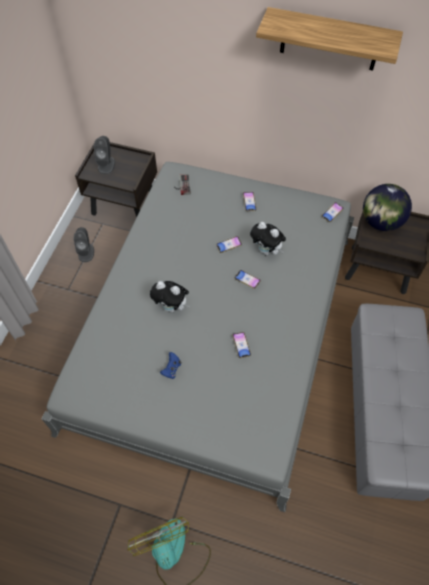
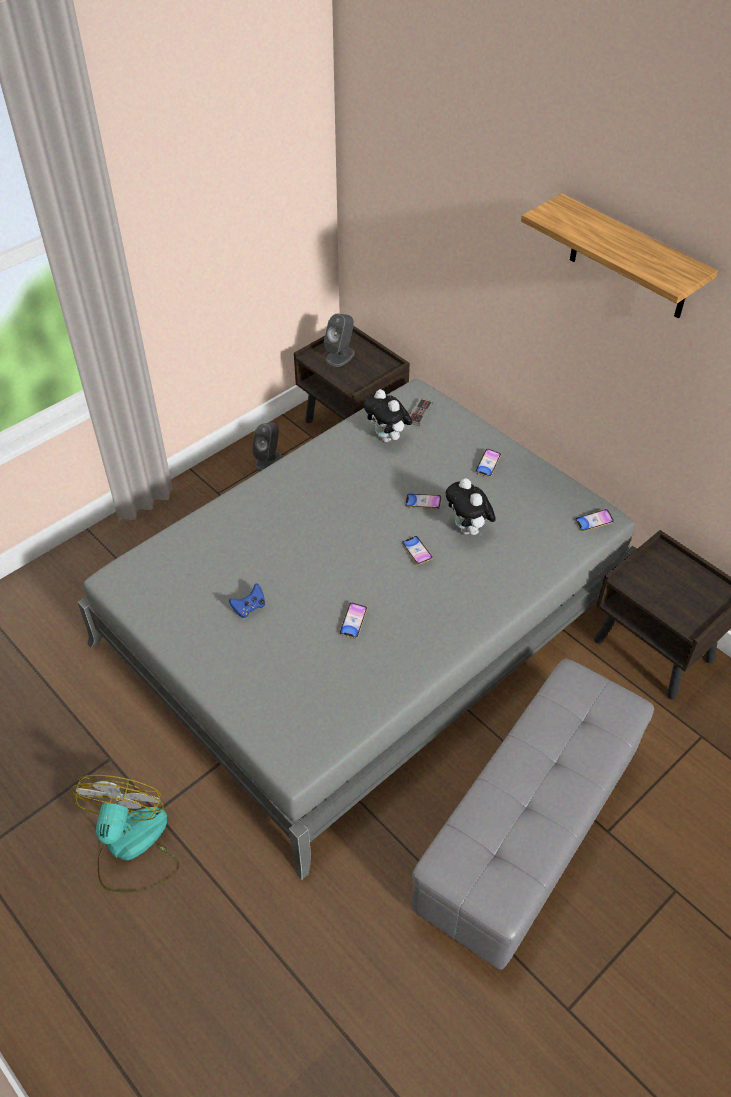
camera: 30 degrees right, 10 degrees down
(172, 307) = (300, 541): plush toy -> plush toy (388, 438)
(380, 222) = (663, 565): globe -> none

